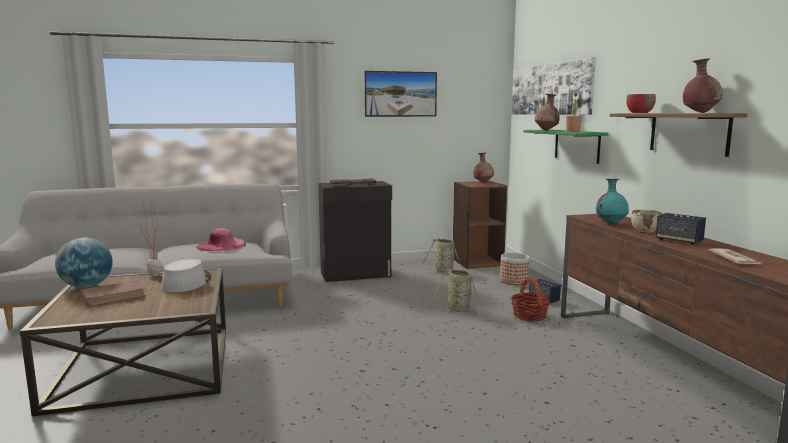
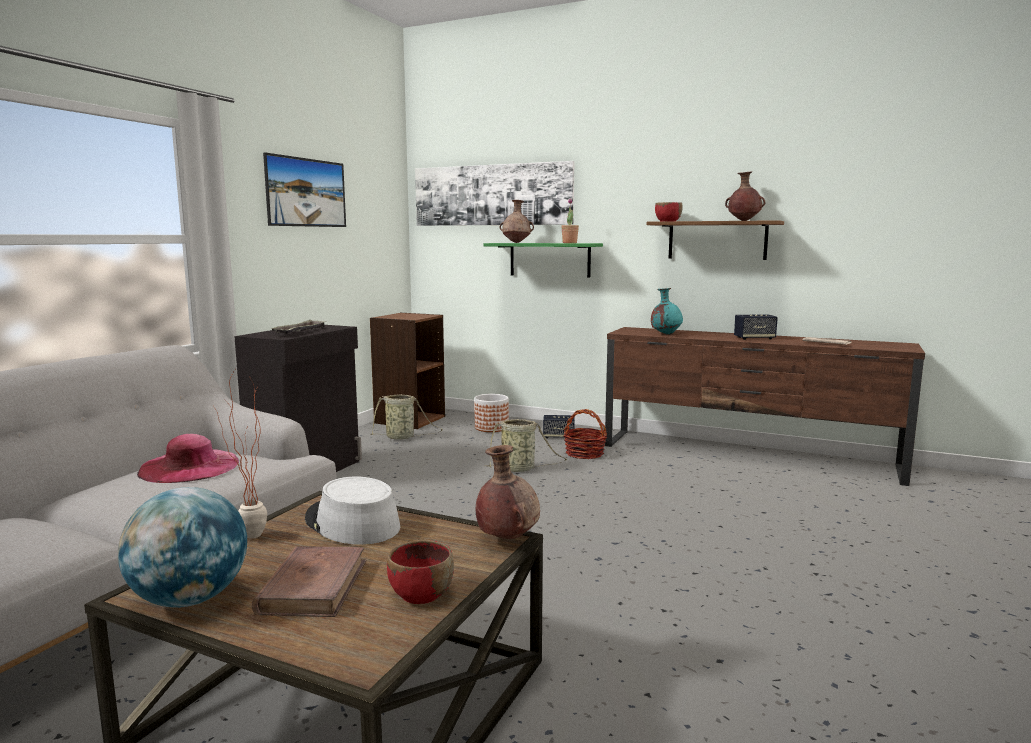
camera: 50 degrees left, 0 degrees up
(118, 313) = (421, 595): none -> red bowl
(483, 182) = (404, 314): brown vase -> brown vase (507, 538)
(645, 230) = (707, 335): beige bowl -> none

